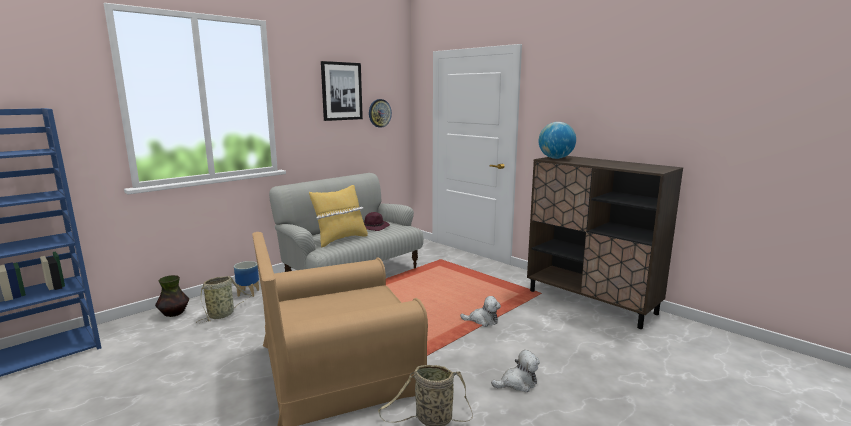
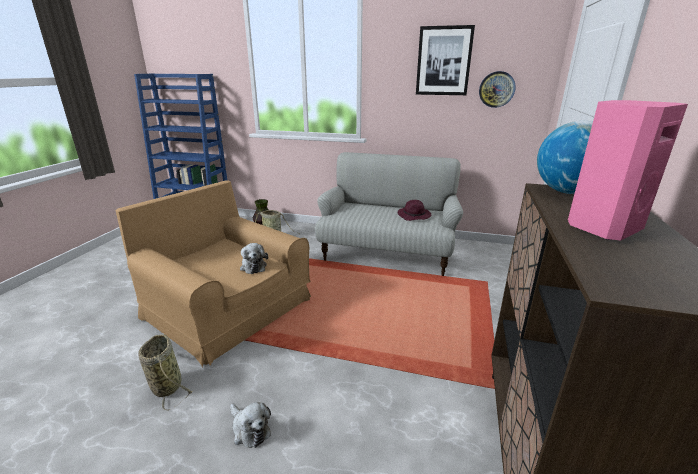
camera: 60 degrees right, 10 degrees up
(248, 293) = (311, 232): planter -> none
(340, 239) = (362, 215): yellow pillow -> none
(482, 321) = (370, 359): plush toy -> plush toy (253, 266)
(603, 163) = (601, 228): none -> pink speaker

